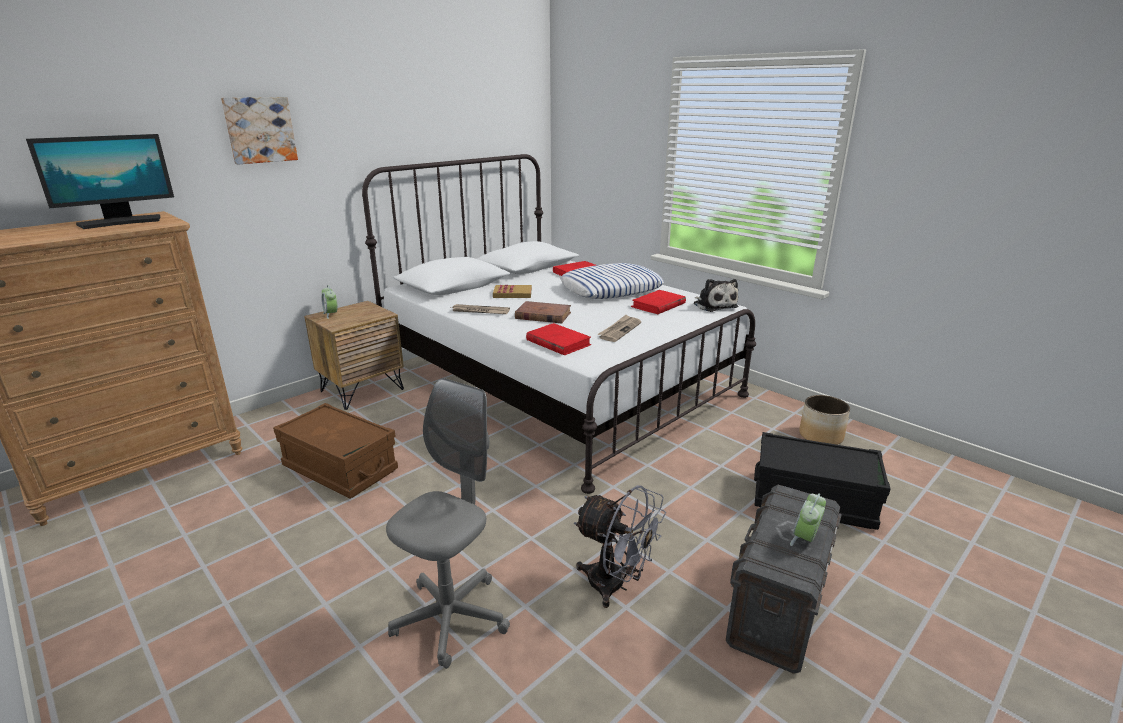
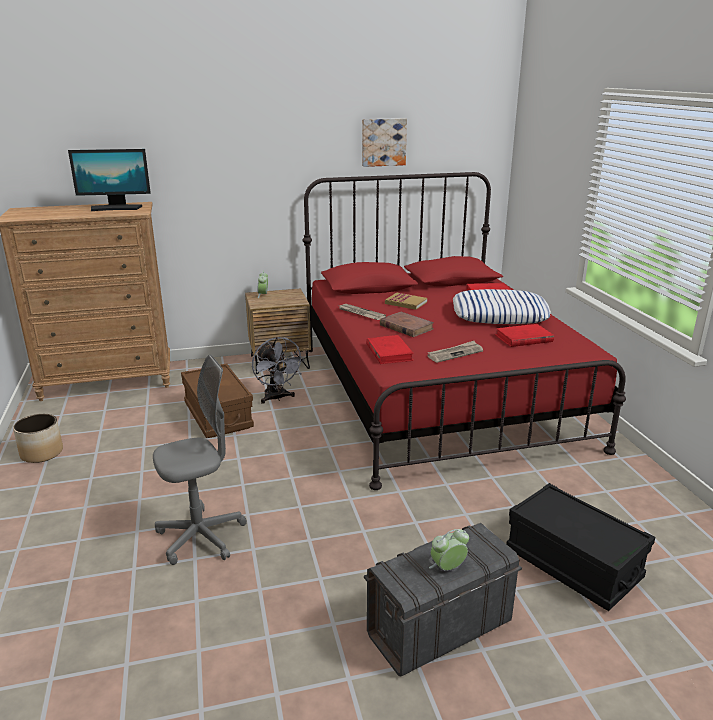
camera: 30 degrees right, 0 degrees up
(259, 130) = (228, 144): picture -> picture (383, 142)
(557, 383) = (437, 394): white bed -> red bed
(616, 585) = (327, 561): grey fan -> grey fan (277, 398)
(714, 305) = (580, 350): plush toy -> none
(821, 436) = (653, 514): planter -> planter (42, 453)

